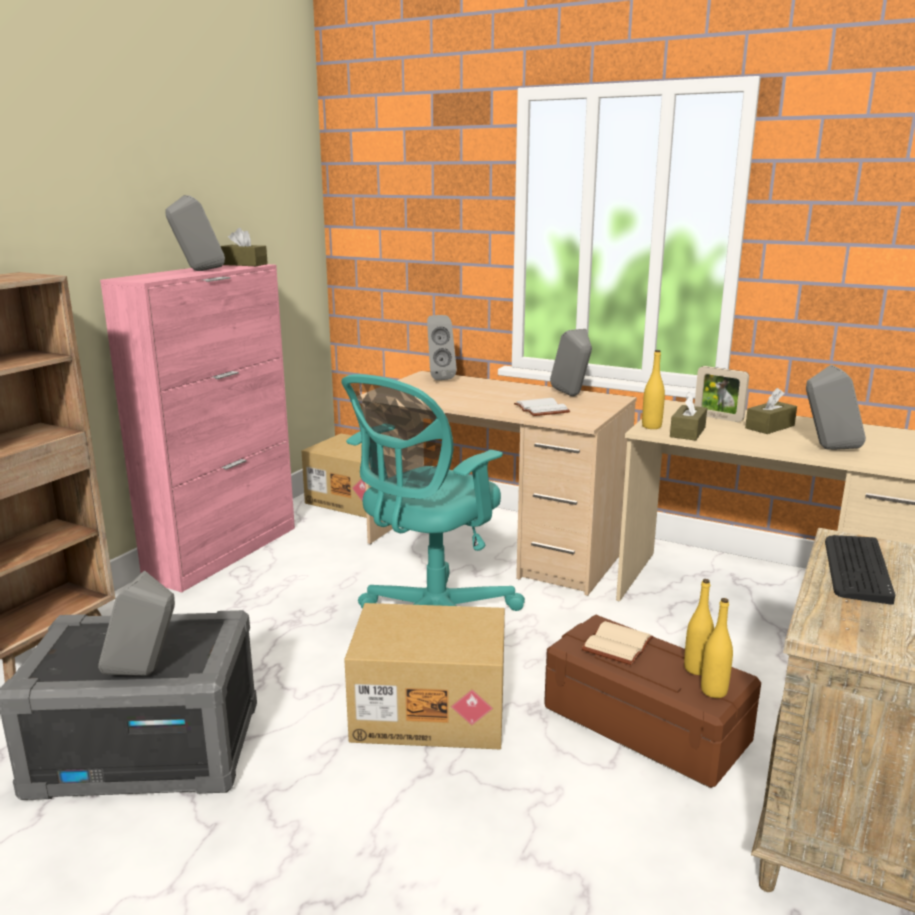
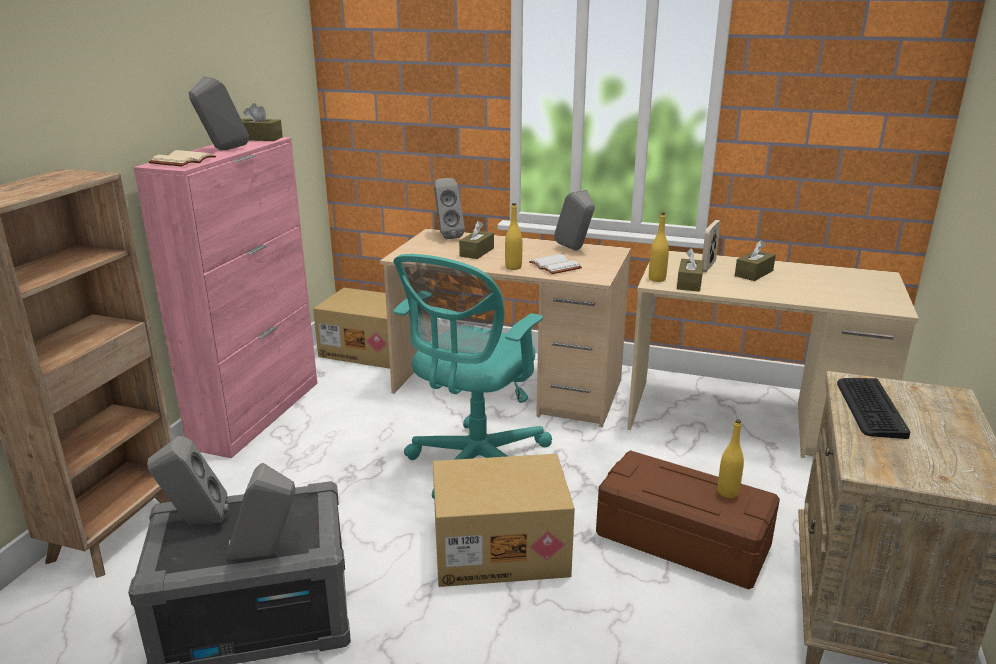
camera: 10 degrees left, 5 degrees up
(463, 393) = (477, 252): none -> brown tissue box
(616, 644) = (656, 476): beige book -> beige book (182, 161)
(713, 691) = (747, 511): yellow bottle -> yellow bottle (513, 267)
(718, 418) = (708, 266): picture frame -> picture frame turned 90 degrees clockwise
(827, 449) = (808, 293): grey speaker -> grey speaker (195, 522)

